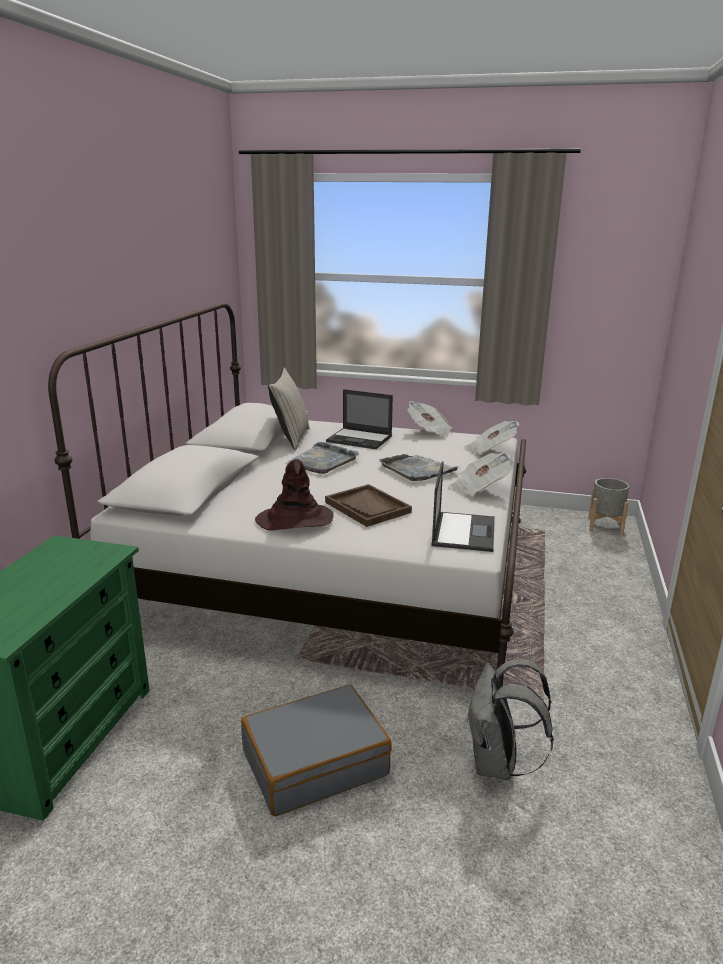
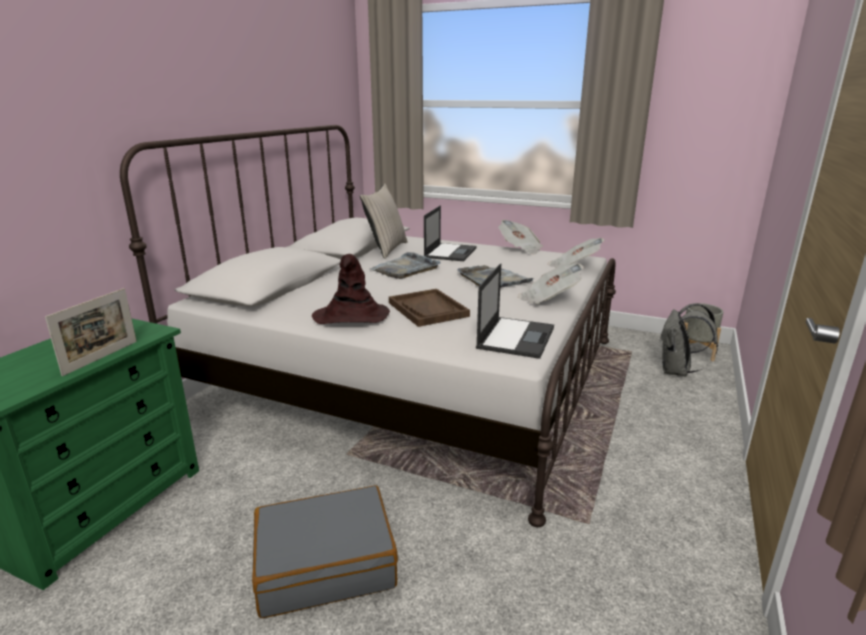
camera: 10 degrees right, 0 degrees up
(80, 584) = (101, 357): none -> picture frame
(360, 439) = (450, 252): laptop -> laptop turned 105 degrees counterclockwise
(498, 764) = (519, 591): grey backpack -> grey backpack (677, 371)

